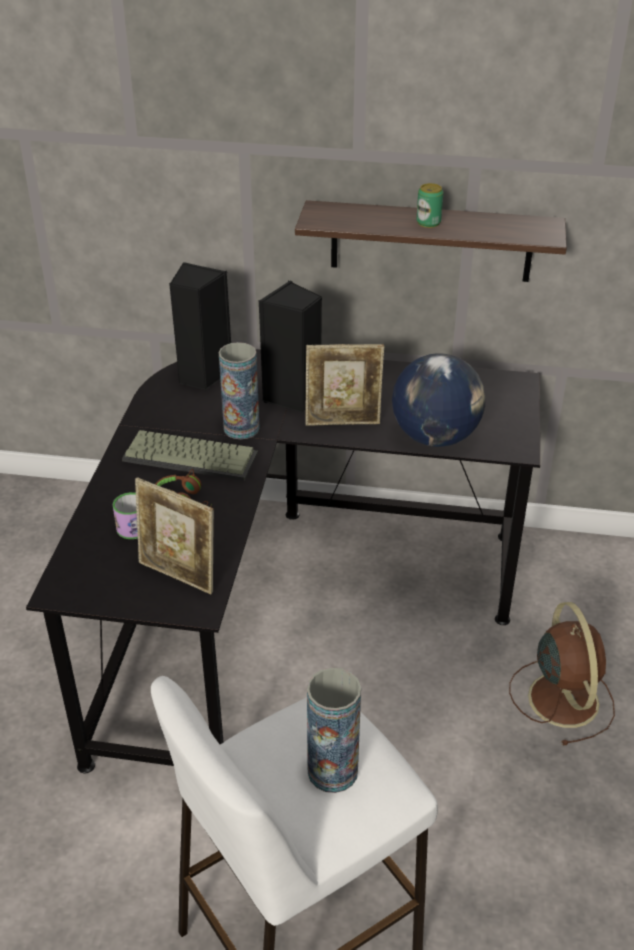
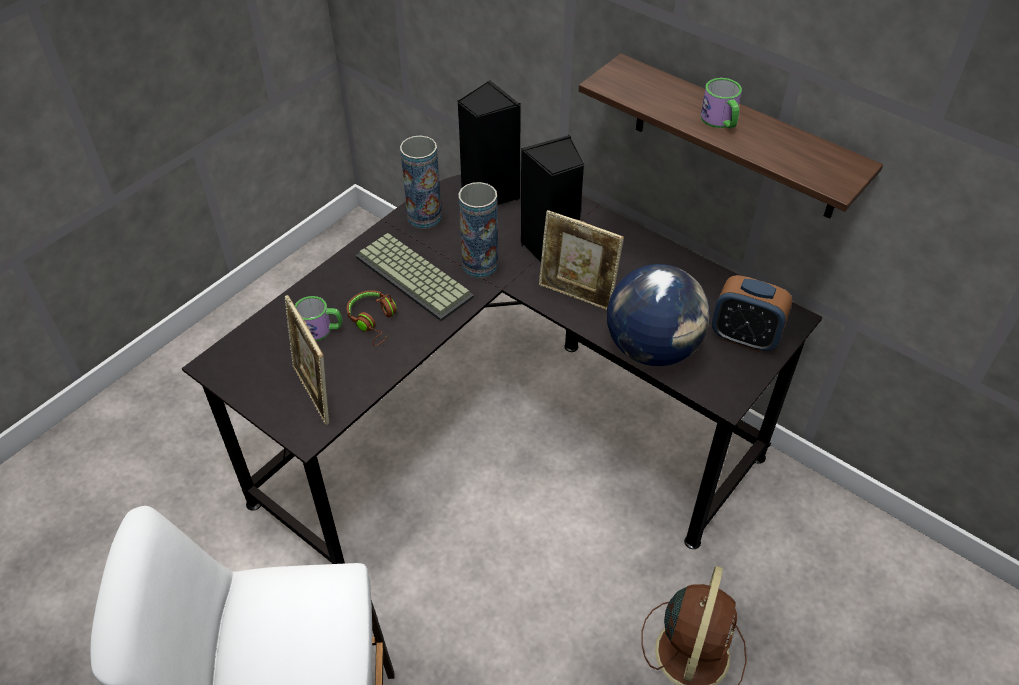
camera: 30 degrees right, 10 degrees up
(332, 771) = (292, 651): vase -> vase (424, 217)
(428, 222) = (721, 121): can -> mug
(496, 405) = (744, 337): none -> alarm clock

